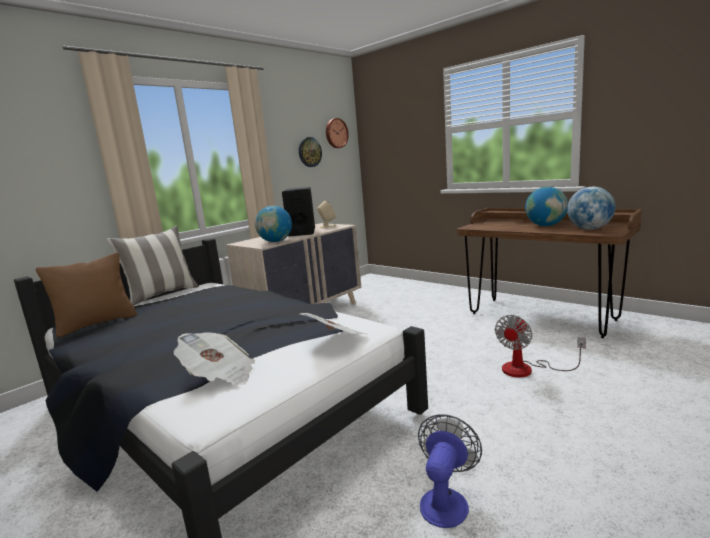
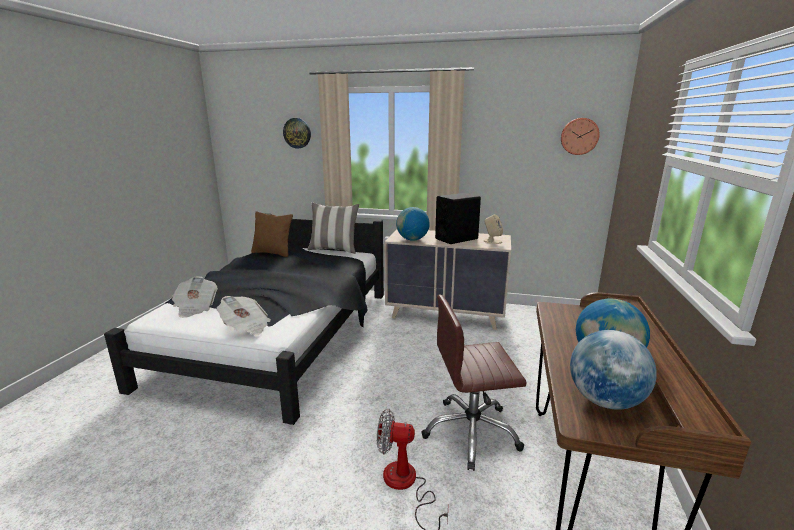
camera: 60 degrees right, 5 degrees up
(309, 152) = (529, 156): wall clock -> wall clock (297, 133)
(446, 500) = (185, 463): fan -> none
(480, 337) = (471, 432): none -> brown office chair

